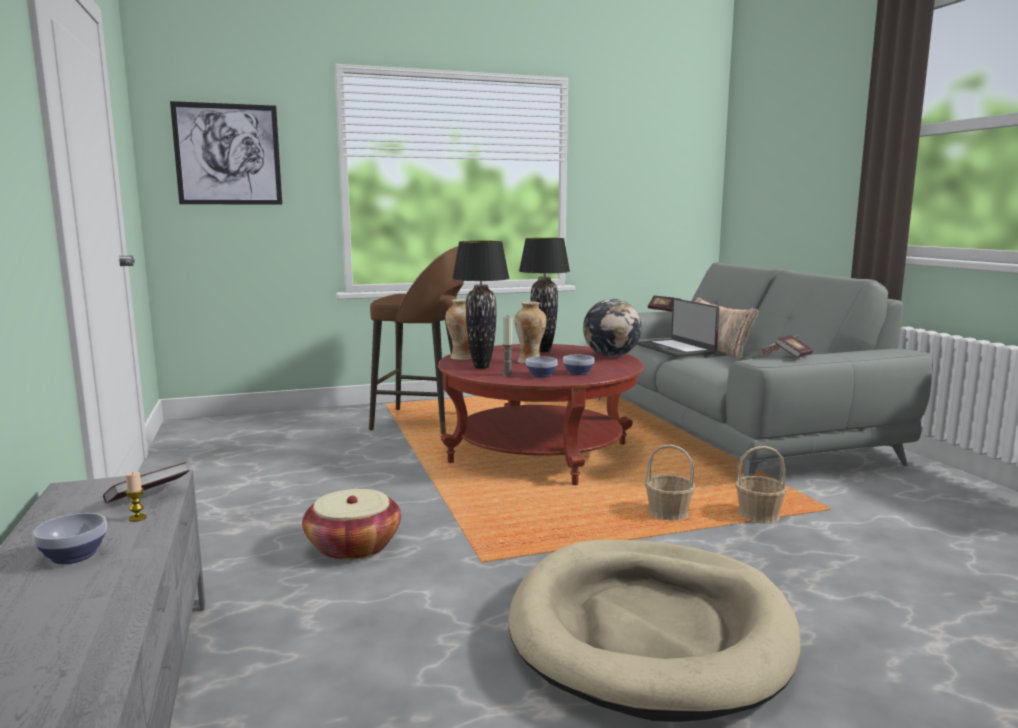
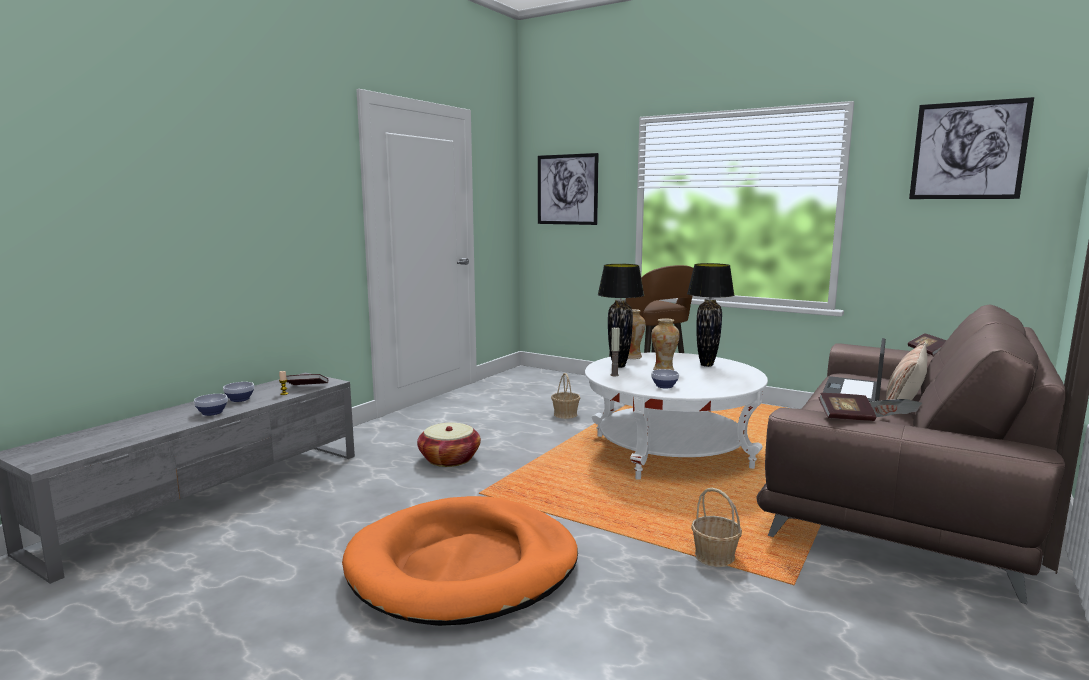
camera: 50 degrees right, 0 degrees up
(539, 453) = (670, 451): red coffee table -> white coffee table
(542, 375) = (634, 381): bowl -> bowl (212, 413)
(611, 356) = (743, 381): globe -> none
(650, 630) = (463, 566): beige dog bed -> orange dog bed
(655, 134) = (968, 150): none -> picture
(668, 513) = (649, 522): basket -> basket (565, 414)
(728, 428) = (899, 493): grey sofa -> brown sofa

